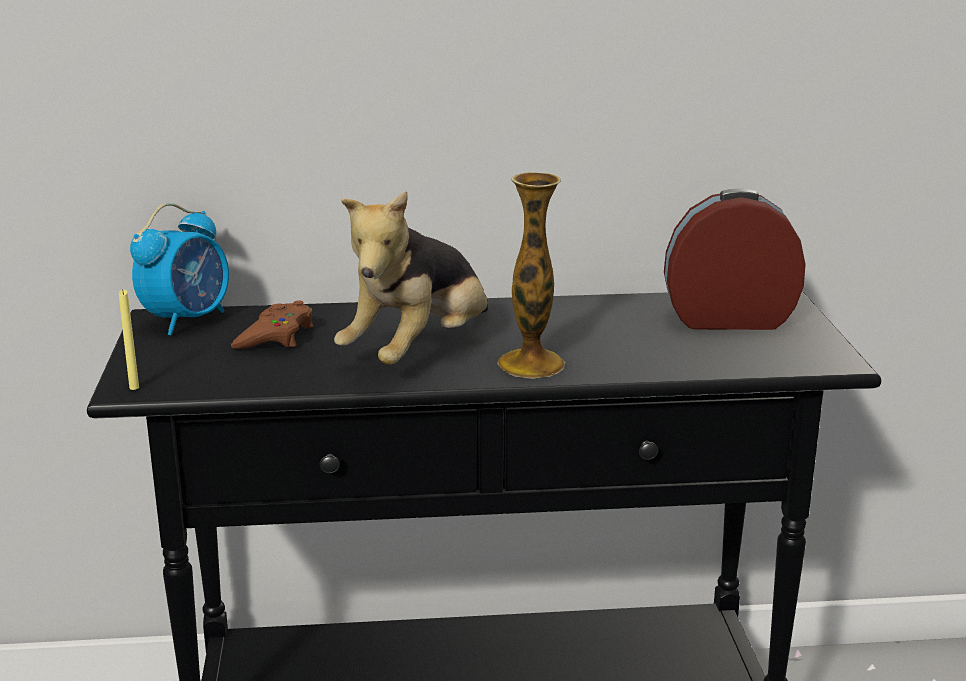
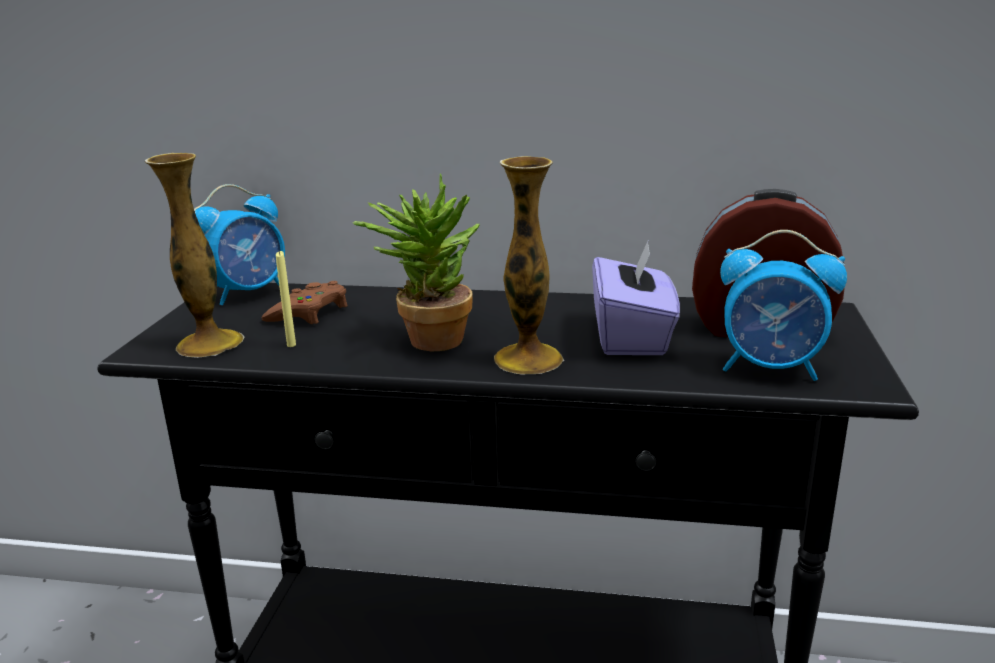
camera: 15 degrees right, 0 degrees up
(134, 388) = (148, 350): yellow candle -> yellow candle (291, 345)
(195, 376) = (210, 344): none -> vase
(419, 352) = (427, 338): plush toy -> potted plant
(616, 335) = (632, 337): none -> purple tissue box
(752, 354) = (771, 368): none -> alarm clock

